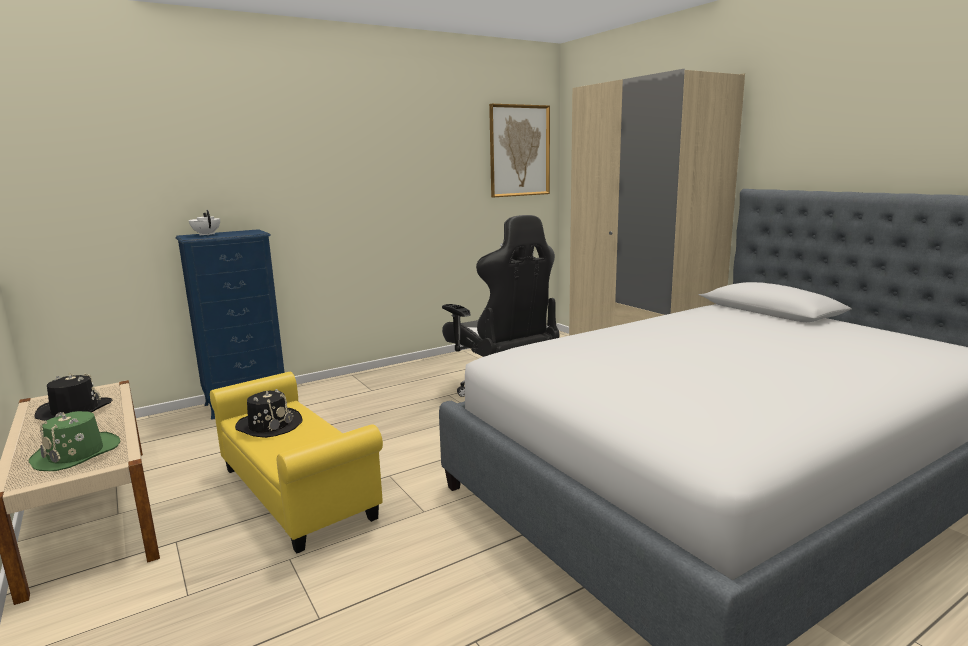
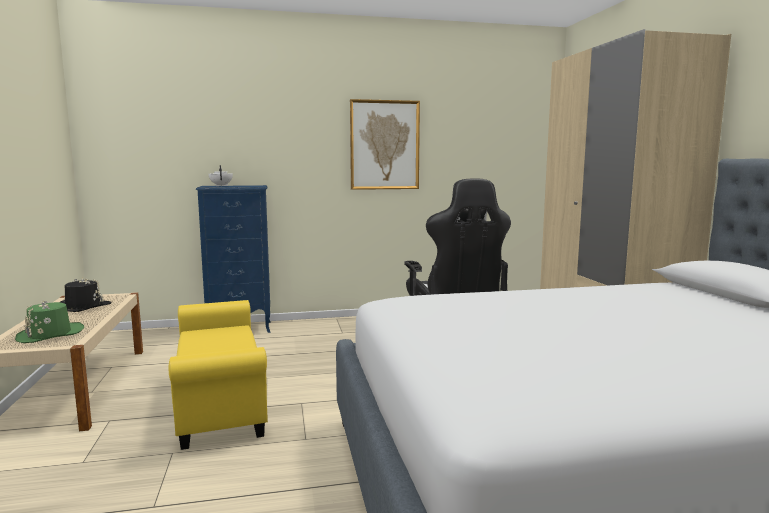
camera: 20 degrees right, 5 degrees down
(269, 425) = (209, 340): black hat -> none
(519, 151) = (516, 128): picture -> picture (384, 145)

